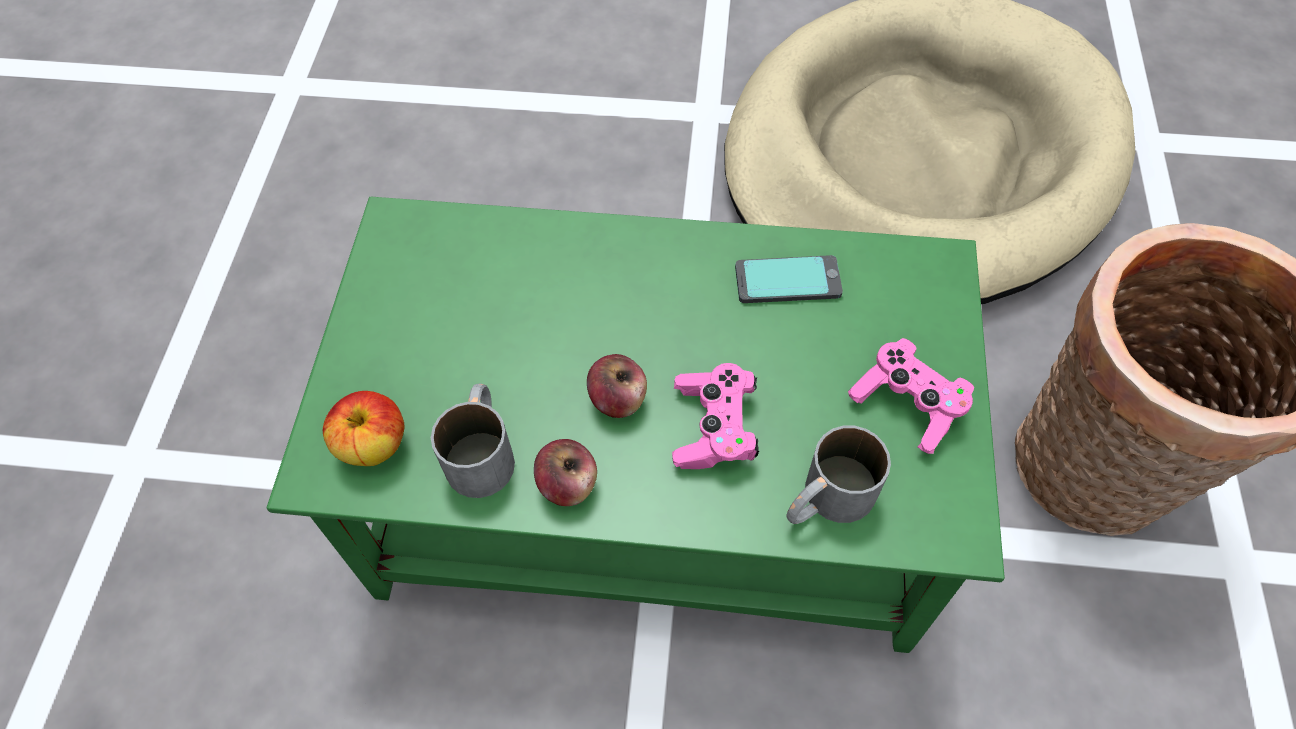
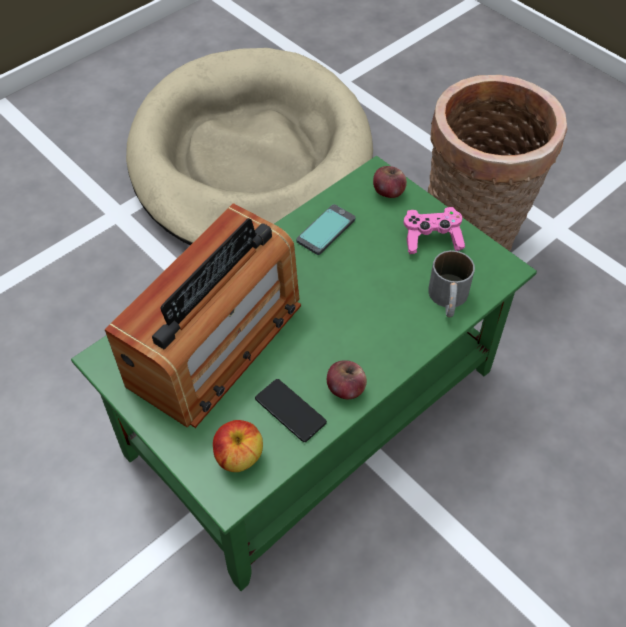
camera: 50 degrees left, 5 degrees down
(482, 449) = (290, 410): grey mug -> phone
(508, 303) = (216, 343): none -> radio
(618, 399) = (320, 337): apple -> apple (388, 192)
(714, 427) = (373, 312): pink game controller -> none

